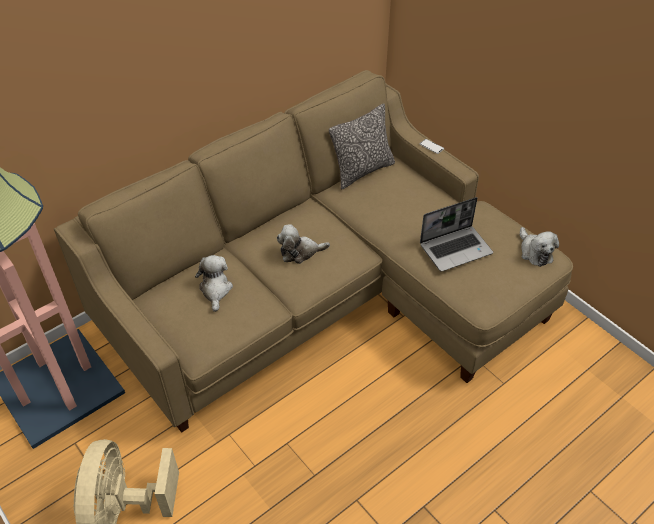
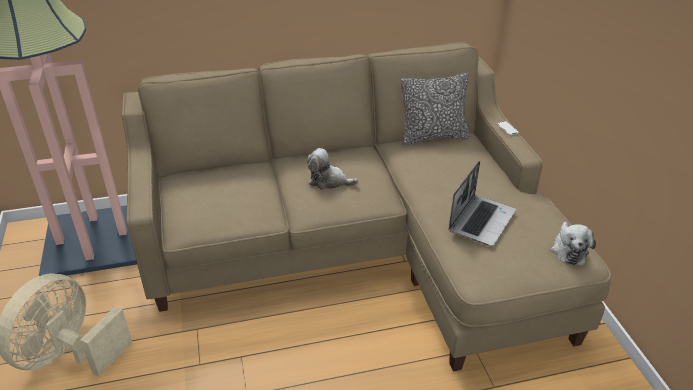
camera: 25 degrees right, 10 degrees down
(215, 290) = (233, 187): plush toy -> none
(456, 248) = (481, 220): laptop -> laptop turned 60 degrees counterclockwise

